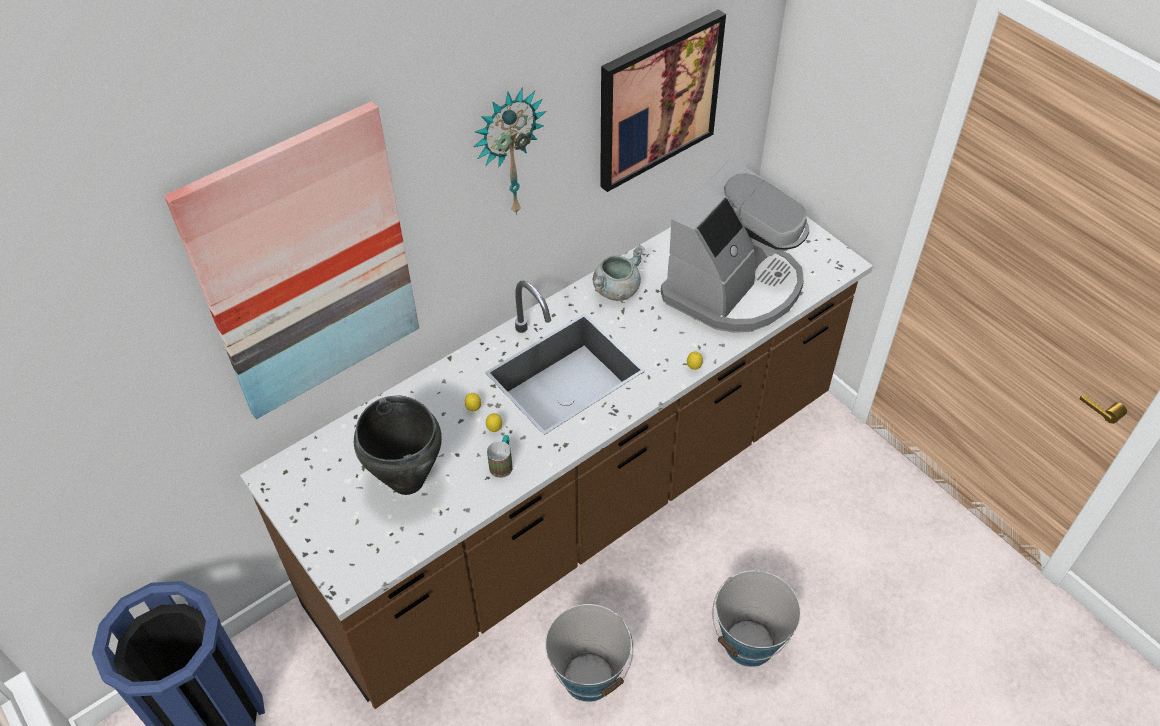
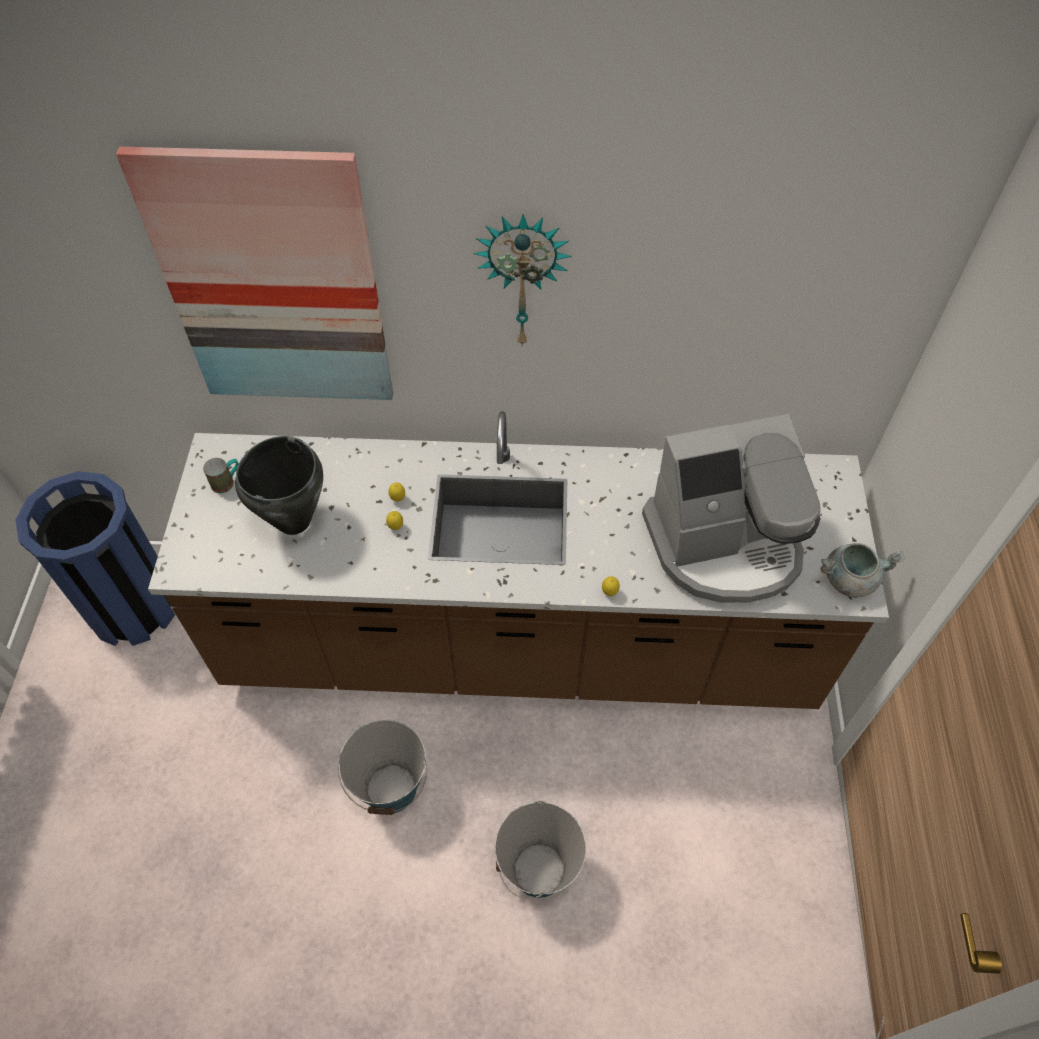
camera: 40 degrees right, 5 degrees up
(502, 463) = (373, 559): mug -> mug (227, 482)
(616, 289) = (616, 476): grey cooking pot -> grey cooking pot (849, 579)
(657, 100) = (735, 310): picture -> none

